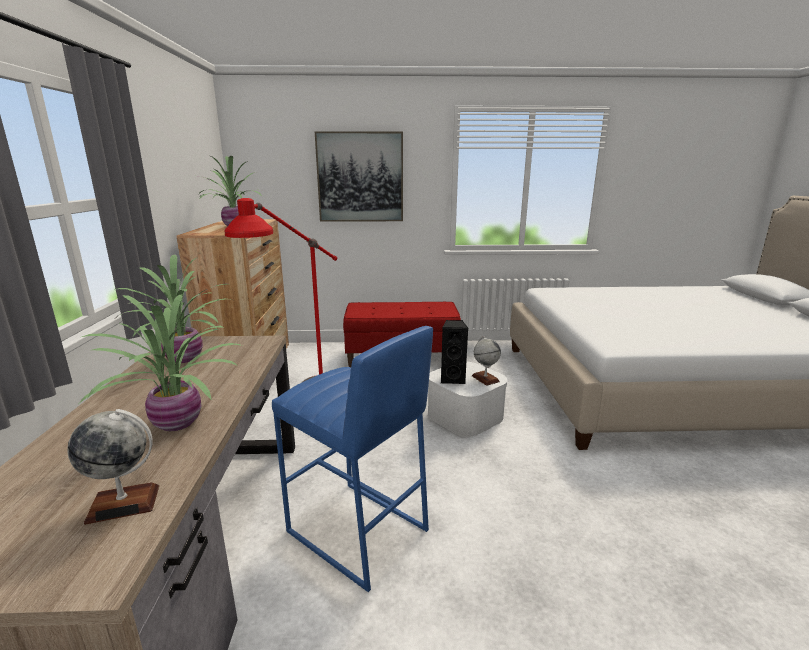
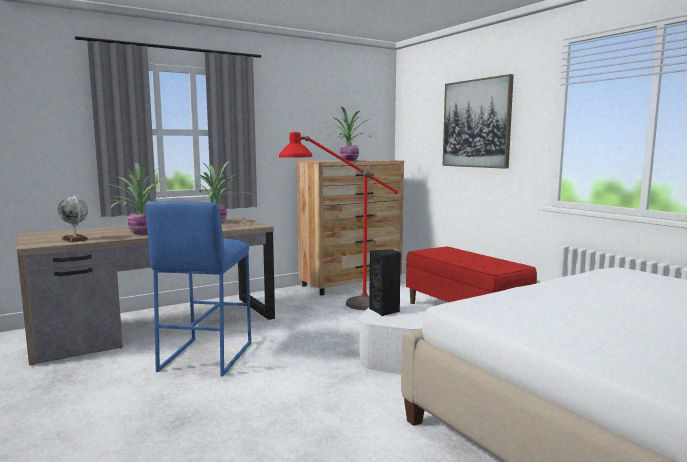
camera: 60 degrees right, 10 degrees down
(485, 378) = (405, 320): globe -> none

